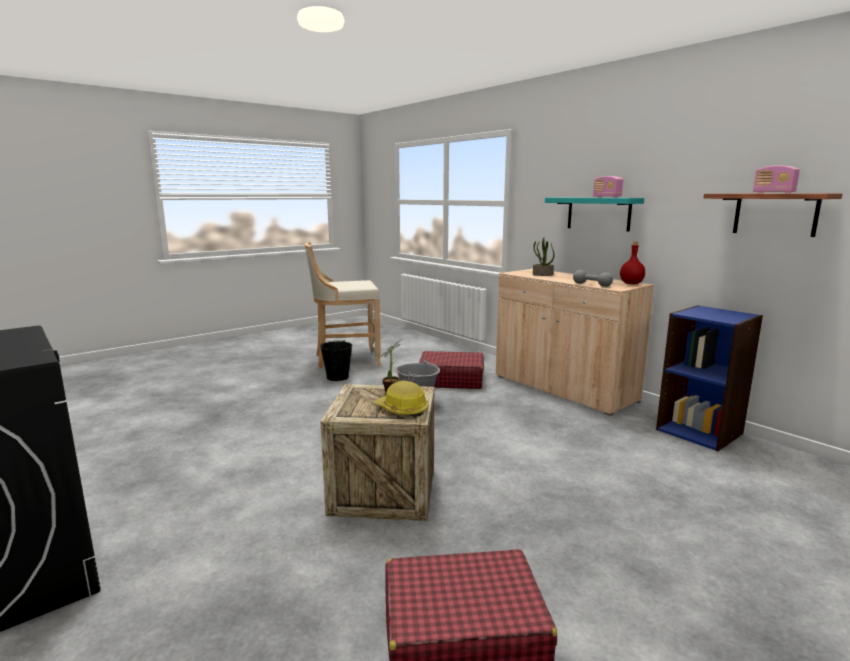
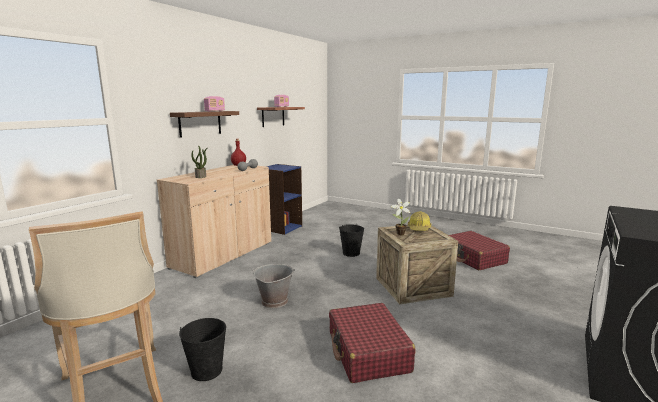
camera: 110 degrees left, 0 degrees up
(450, 380) = (209, 296): red suitcase -> red suitcase (368, 352)
(547, 471) = (351, 253): none -> black bucket
(598, 213) = (200, 123): turquoise shelf -> brown shelf

